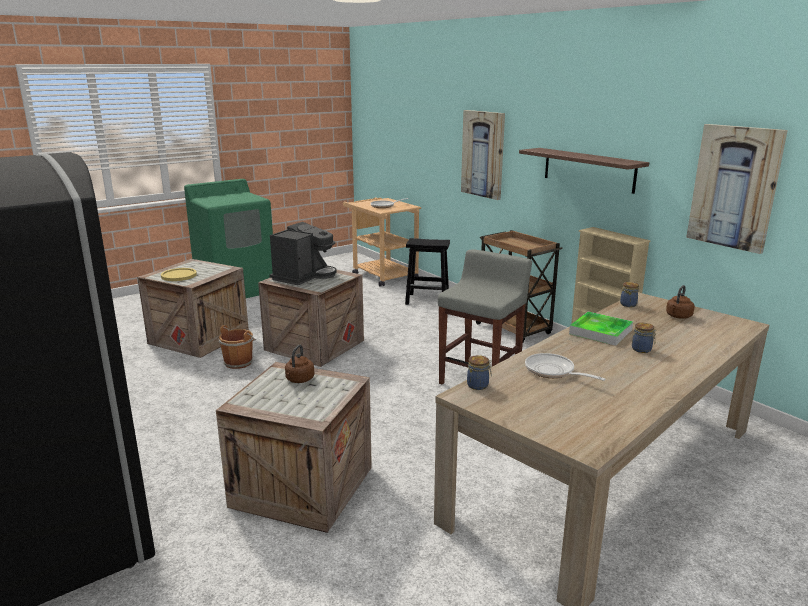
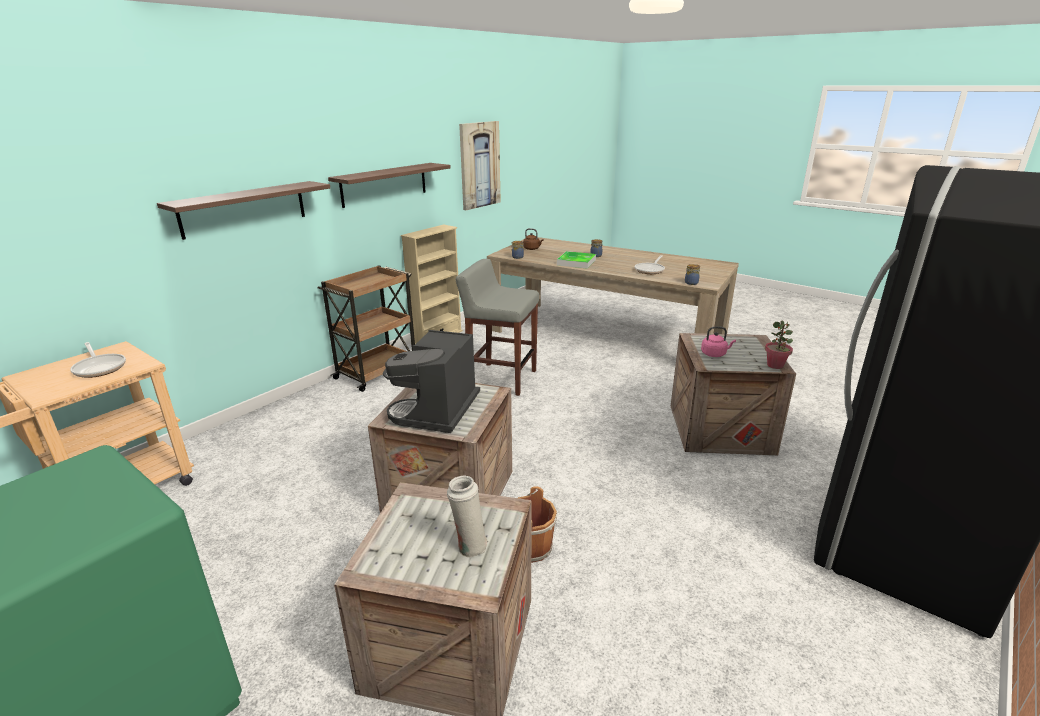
camera: 105 degrees left, 5 degrees up
(179, 275) = (469, 545): yellow plate -> white vase
(242, 404) = (775, 365): none -> potted plant
(299, 380) = (714, 354): brown kettle -> pink kettle
(304, 276) = (437, 411): coffee machine -> coffee machine turned 90 degrees counterclockwise
(428, 300) = (271, 431): black stool -> none
(483, 154) = (244, 209): picture -> shelf

